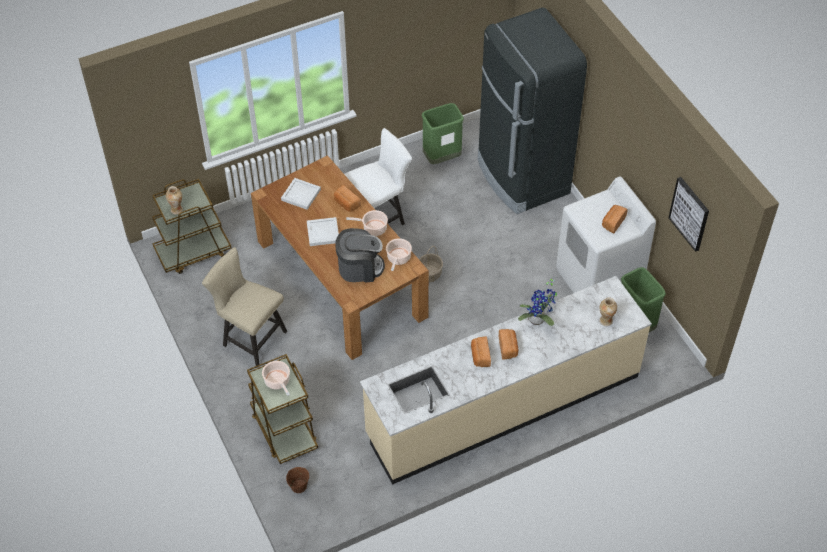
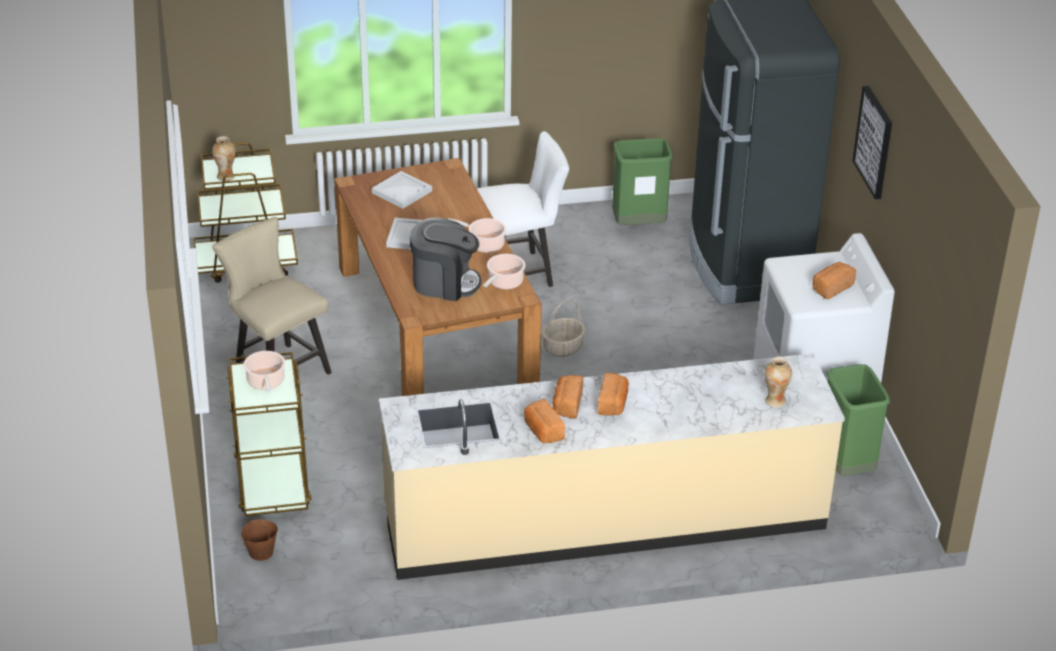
camera: 15 degrees right, 15 degrees down
(346, 203) = (460, 212): bread -> bread (542, 431)
(538, 320) = (673, 381): potted plant -> none
(690, 213) = (933, 261): picture -> picture (874, 142)

